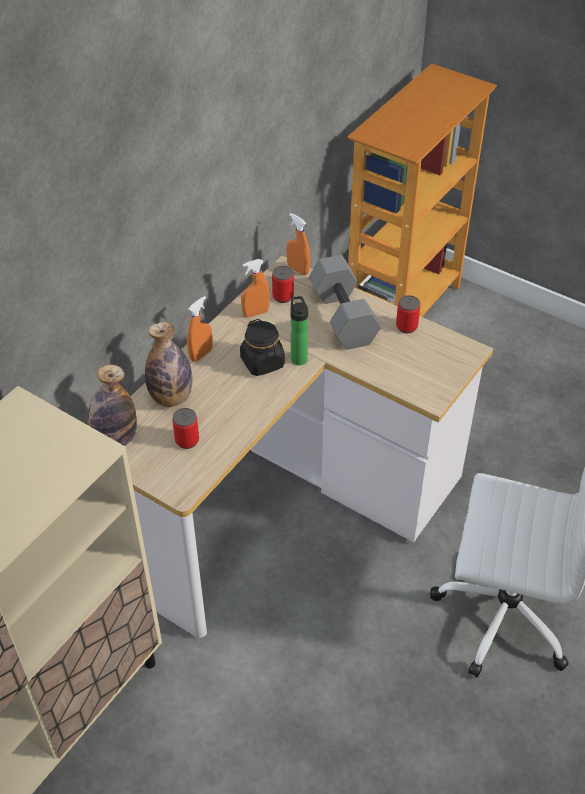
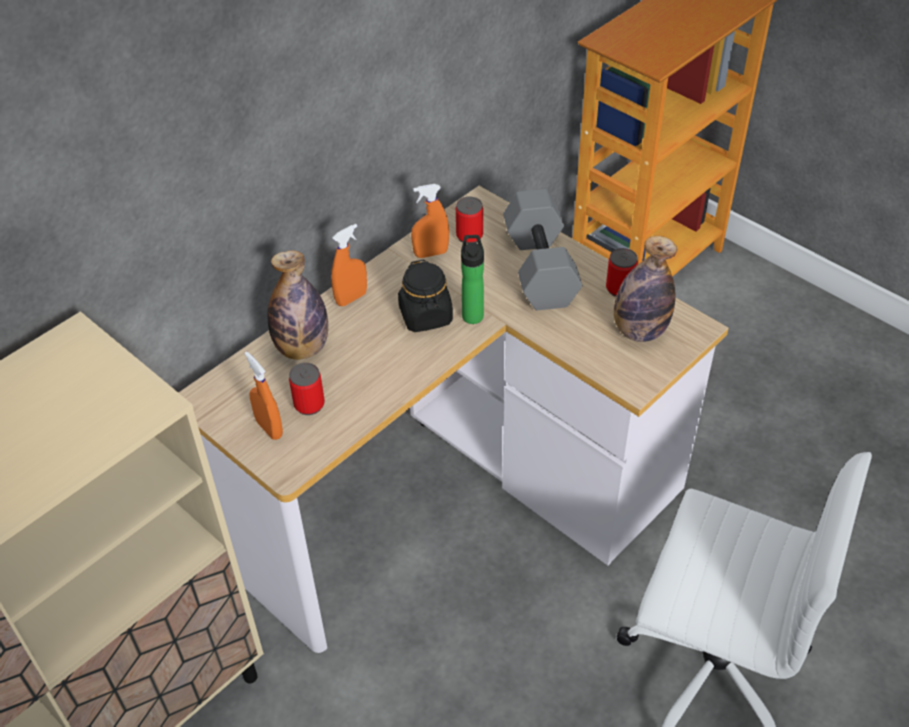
camera: 10 degrees right, 0 degrees up
(115, 439) = (221, 393): bottle -> bottle (639, 331)
(298, 269) = (495, 204): orange spray bottle -> orange spray bottle (269, 428)

